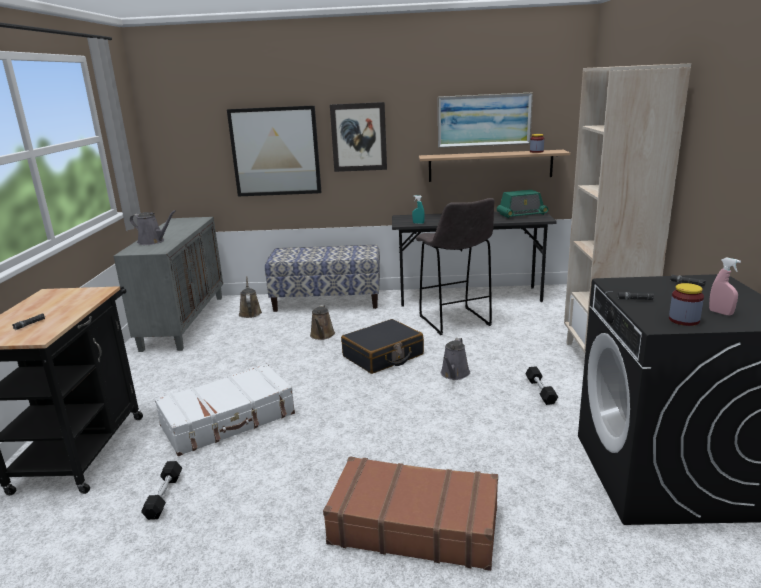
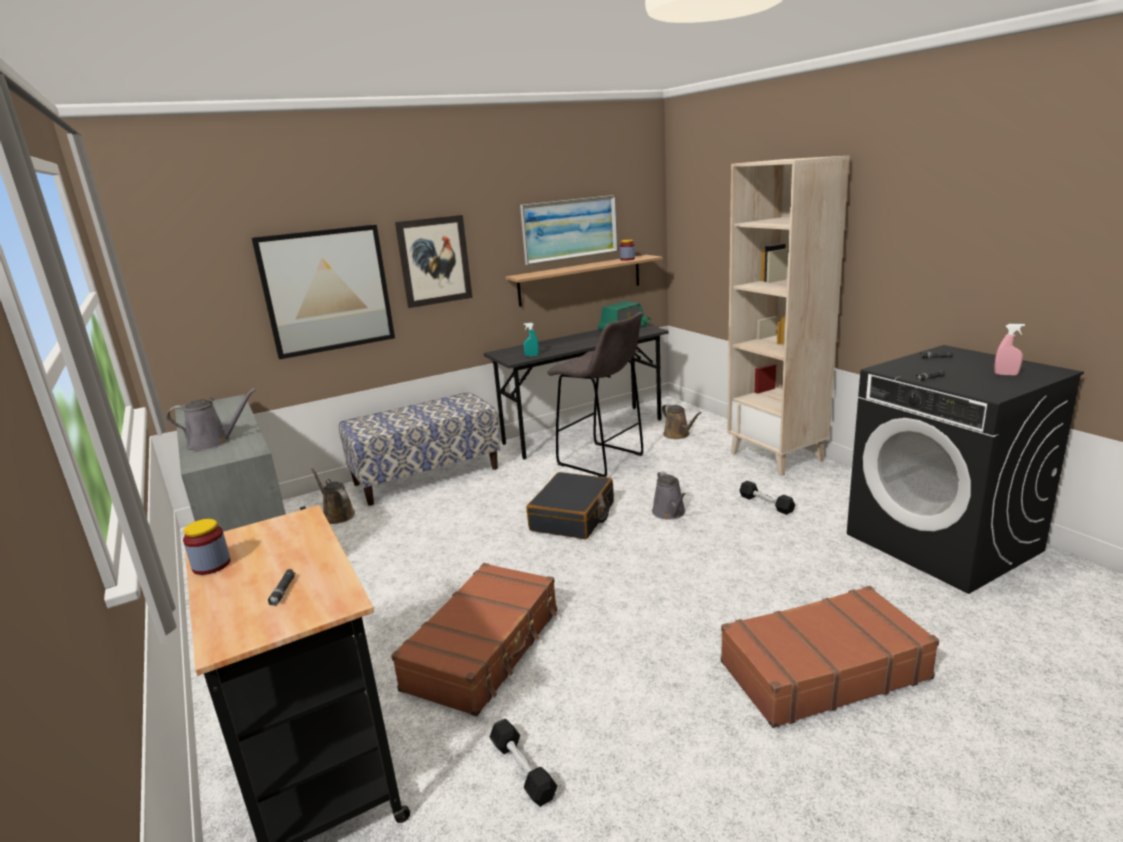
camera: 30 degrees left, 0 degrees up
(229, 420) = (485, 649): white suitcase -> brown suitcase
(322, 335) = (472, 515): brown watering can -> brown watering can (678, 435)
(684, 320) = (997, 386): jar -> jar (211, 565)

